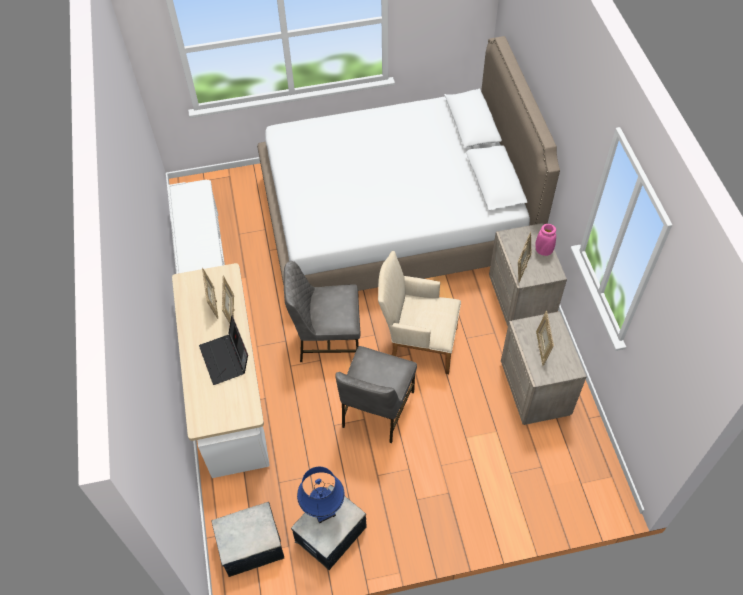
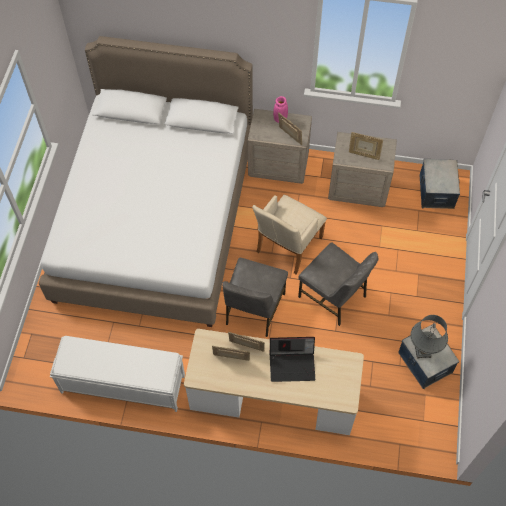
camera: 70 degrees left, 5 degrees up
(251, 545) = (416, 422): storage box -> storage box (436, 191)
(323, 511) = (422, 351): blue table lamp -> grey table lamp

